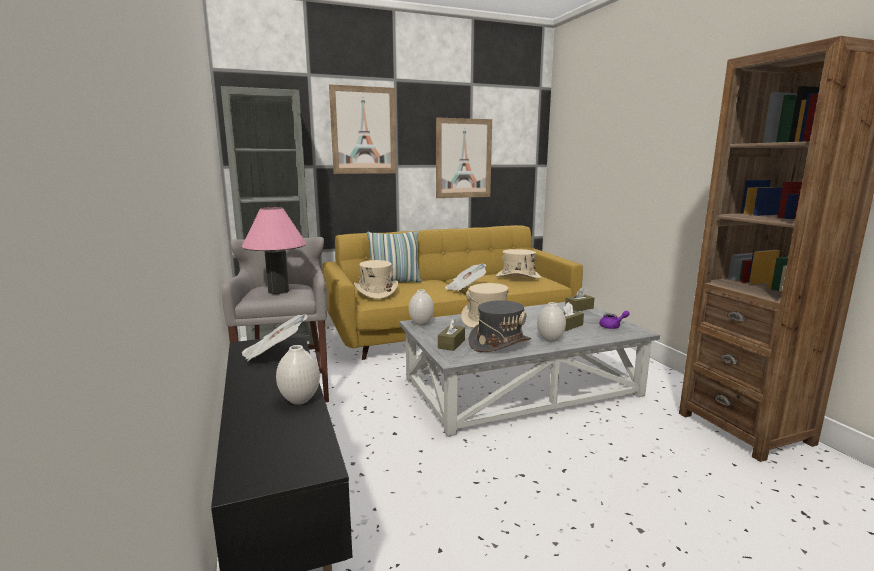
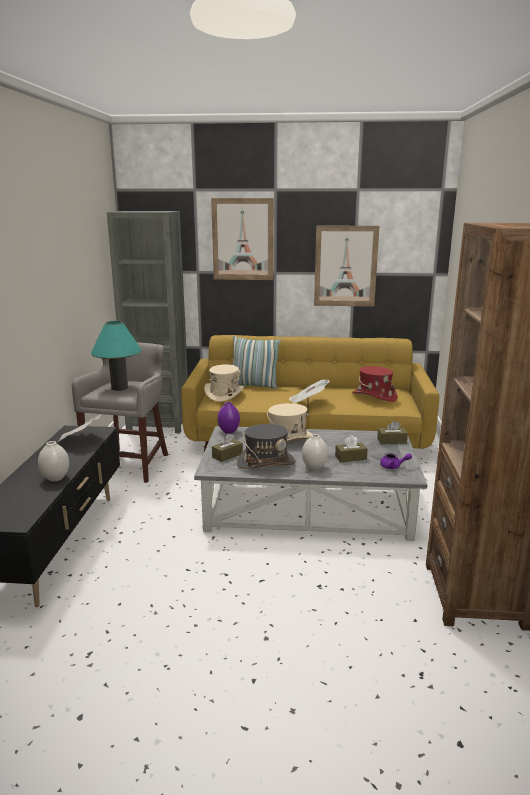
camera: 25 degrees right, 5 degrees up
(278, 291) = (119, 388): pink table lamp -> turquoise table lamp
(421, 323) = (228, 431): white vase -> purple vase
(518, 277) = (374, 396): beige hat -> red hat

